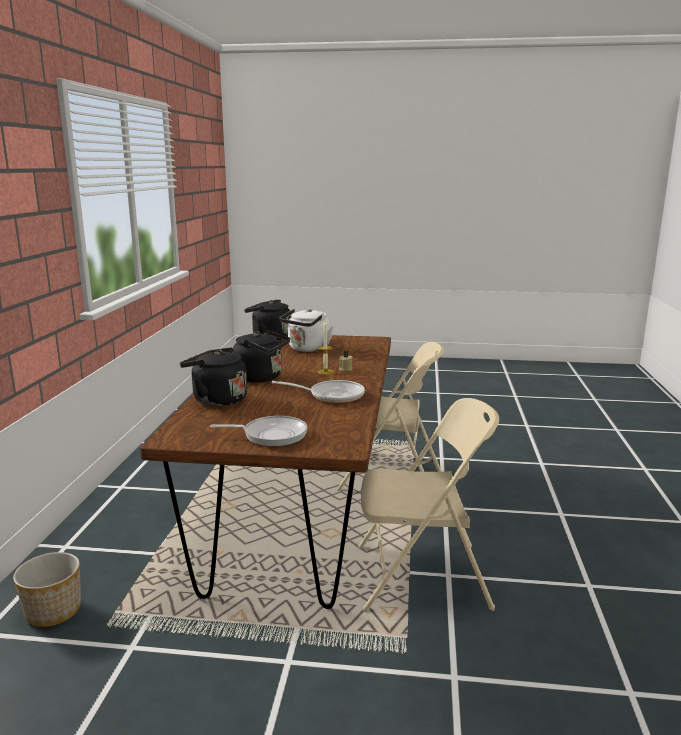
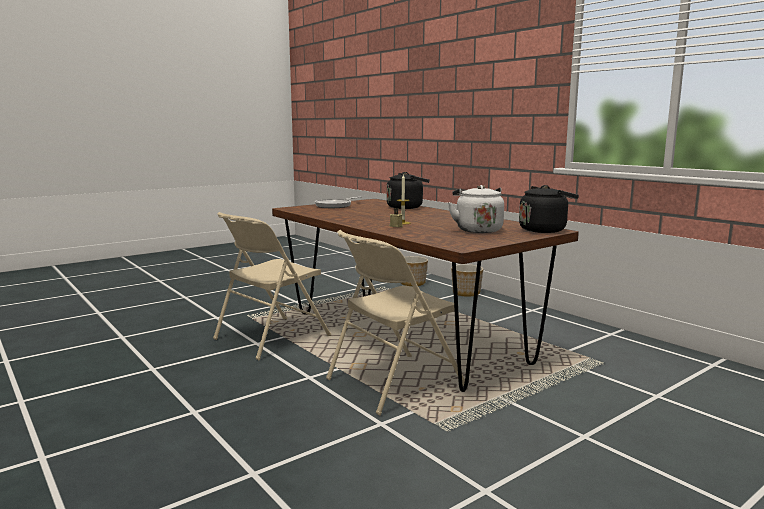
camera: 135 degrees right, 5 degrees down
(78, 545) = (466, 293): none -> planter
(261, 378) = (427, 215): black kettle -> none
(332, 396) = (354, 217): frying pan -> none

